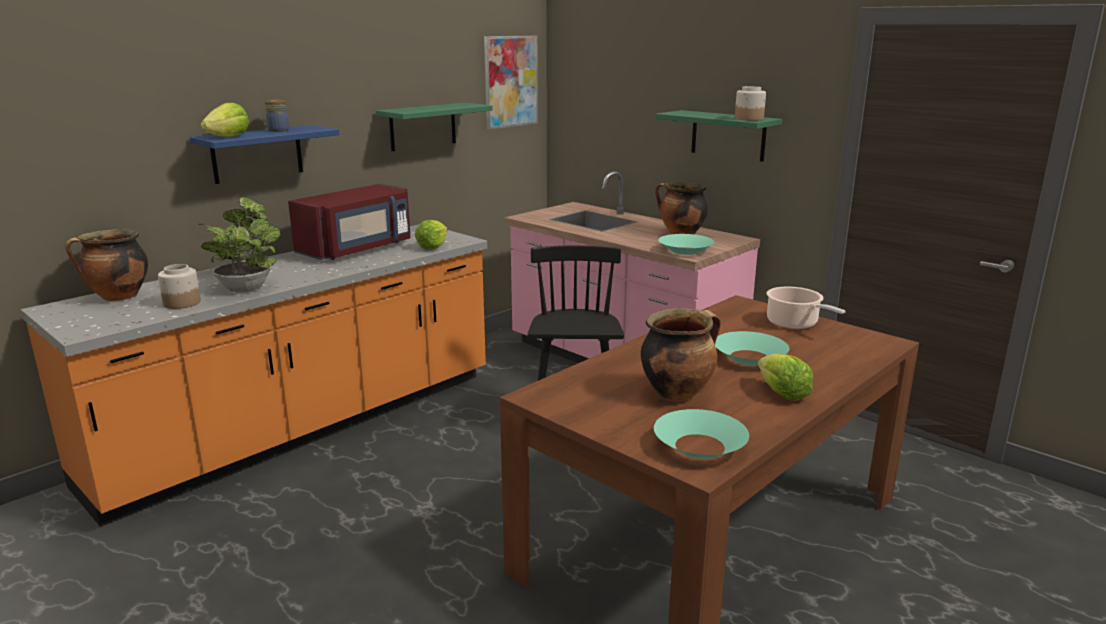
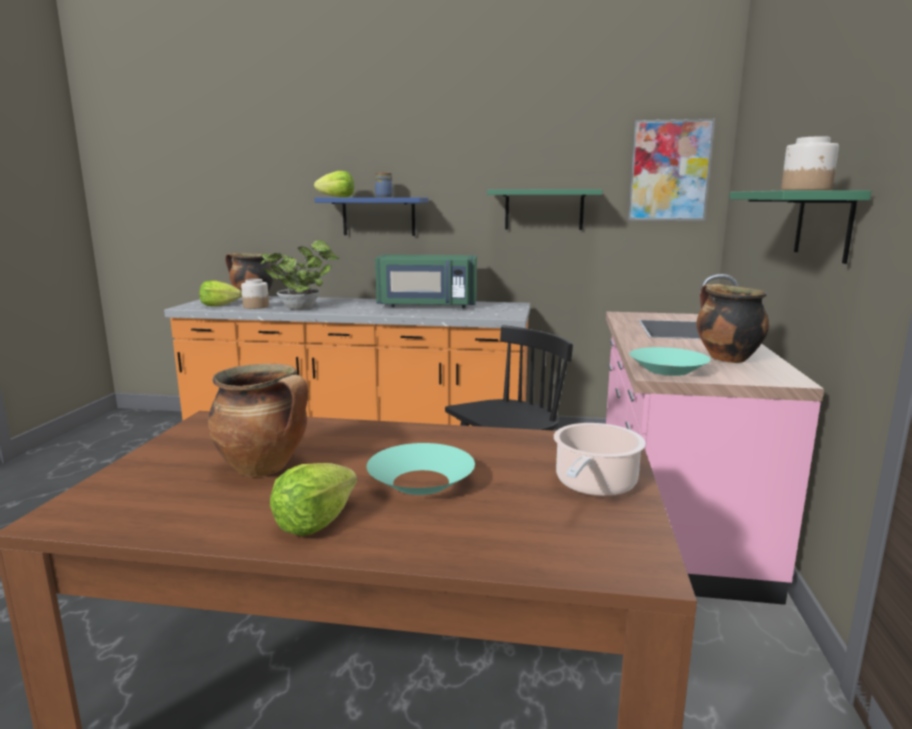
camera: 55 degrees right, 5 degrees down
(357, 249) = (427, 305): red microwave -> green microwave
(433, 247) = (472, 314): lettuce -> lettuce (219, 305)
(700, 446) = (118, 506): turquoise bowl -> none

